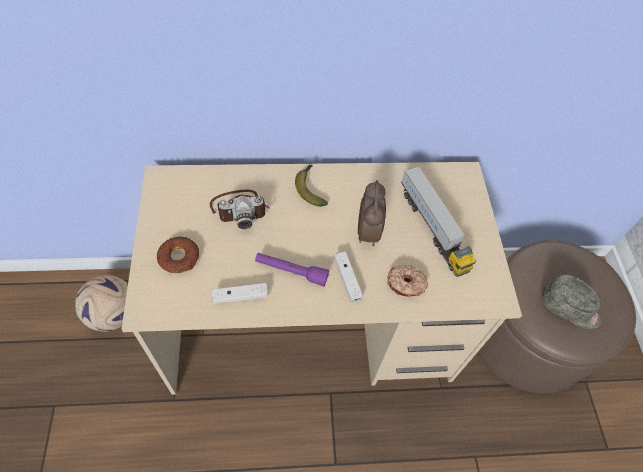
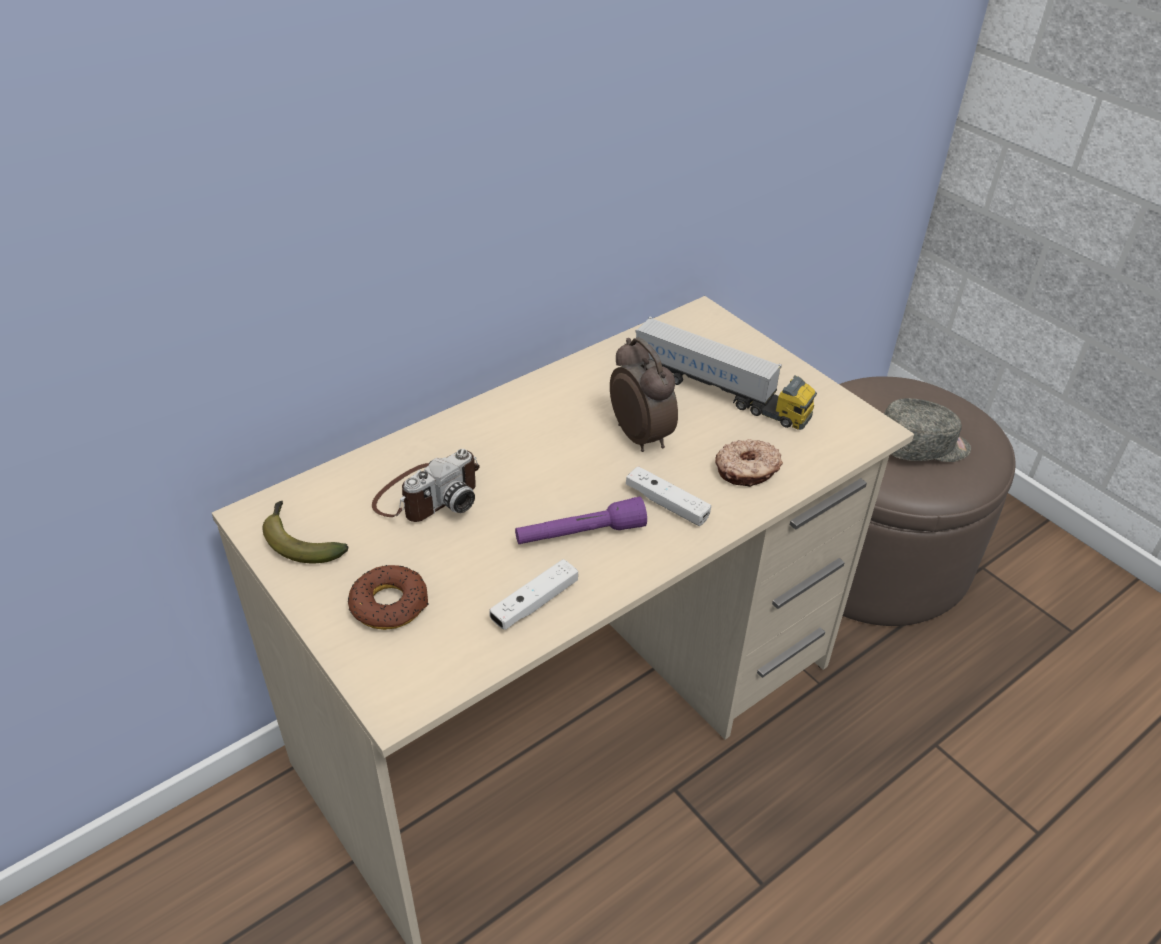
camera: 30 degrees left, 15 degrees down
(113, 315) = (202, 901): football -> none
(310, 188) = (510, 423): banana -> banana (299, 541)

